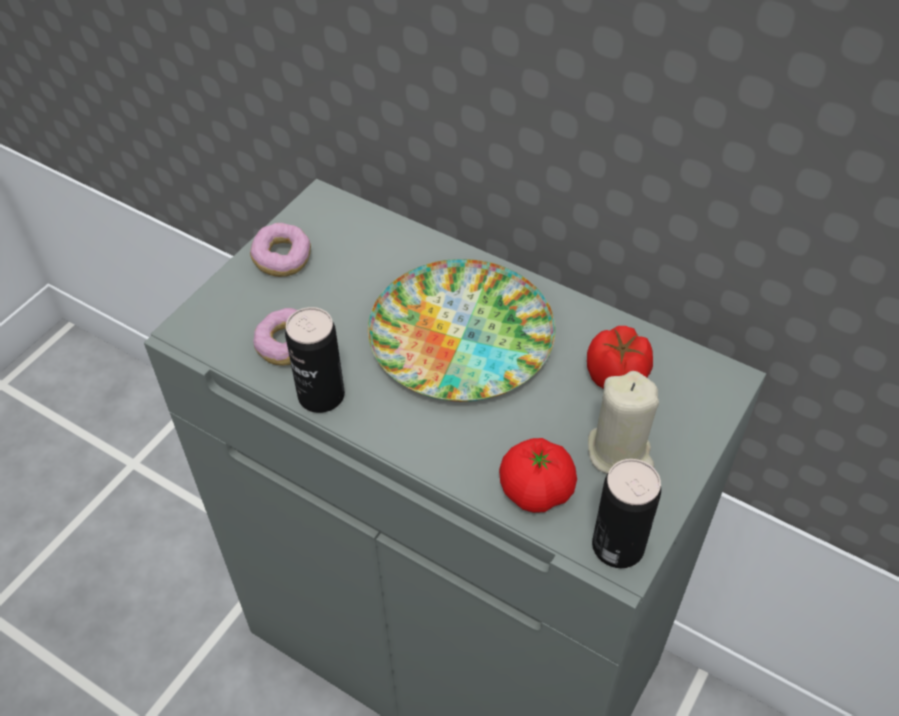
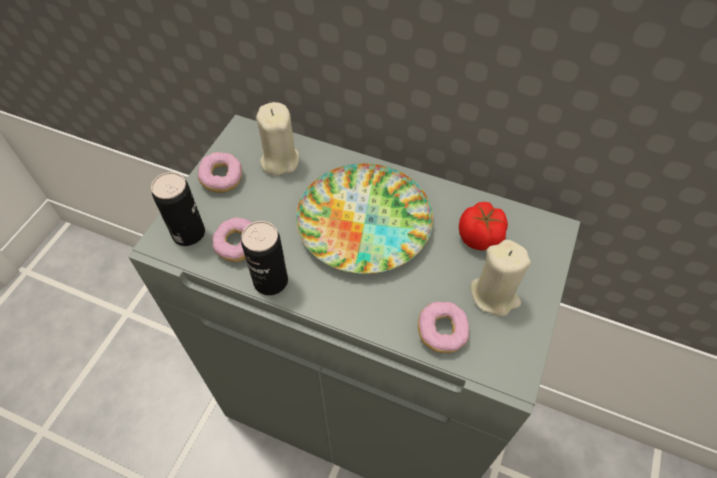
camera: 10 degrees left, 5 degrees up
(363, 244) = (279, 160): none -> beige candle
(536, 490) = (442, 332): tomato -> donut
(618, 546) = (509, 367): can -> can (188, 233)

